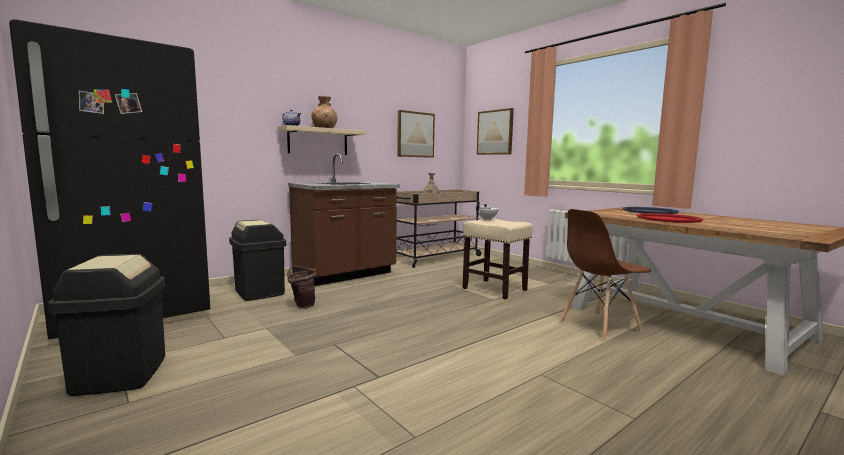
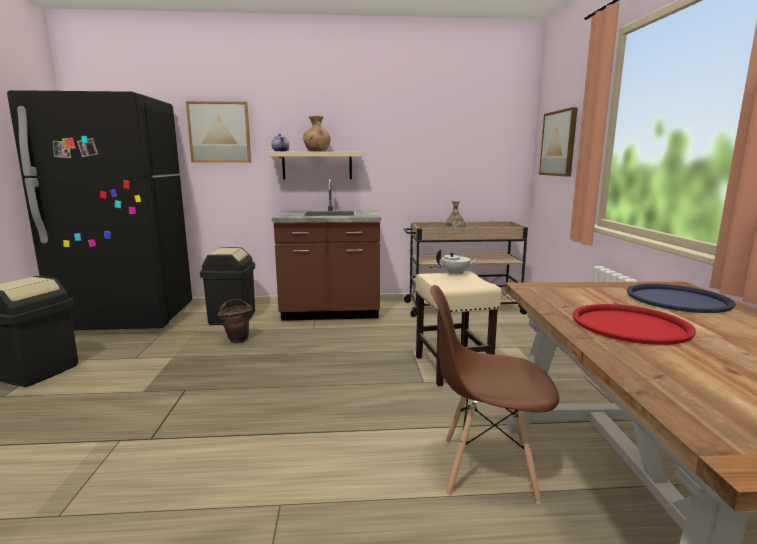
camera: 35 degrees right, 5 degrees up
(415, 134) = (449, 150): picture -> picture (219, 132)

